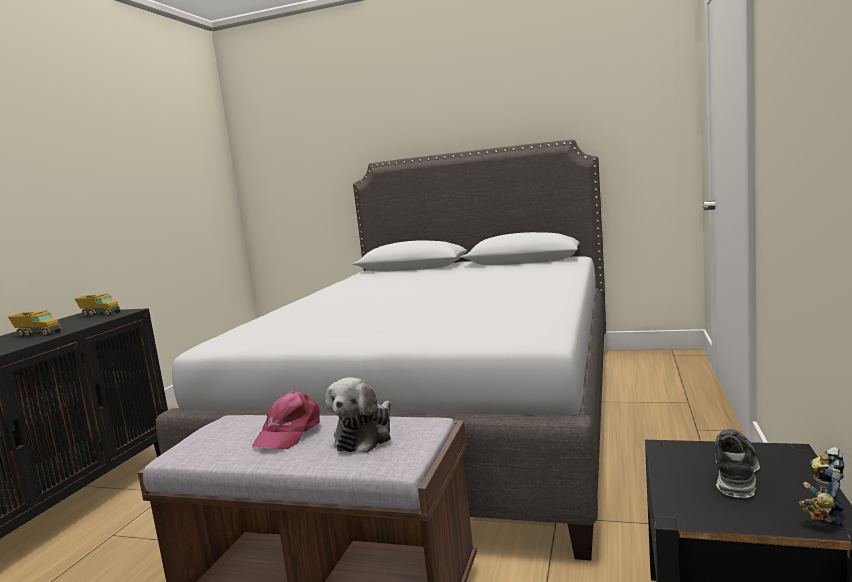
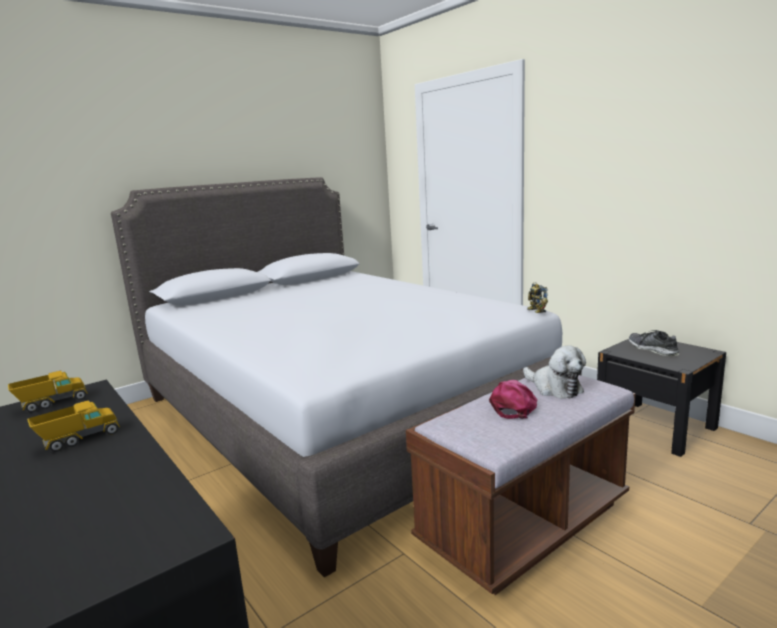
camera: 55 degrees left, 5 degrees up
(289, 432) = (514, 406): pink cap -> pink cap turned 120 degrees counterclockwise
(822, 513) = (699, 350): toy robot -> toy robot (535, 311)

